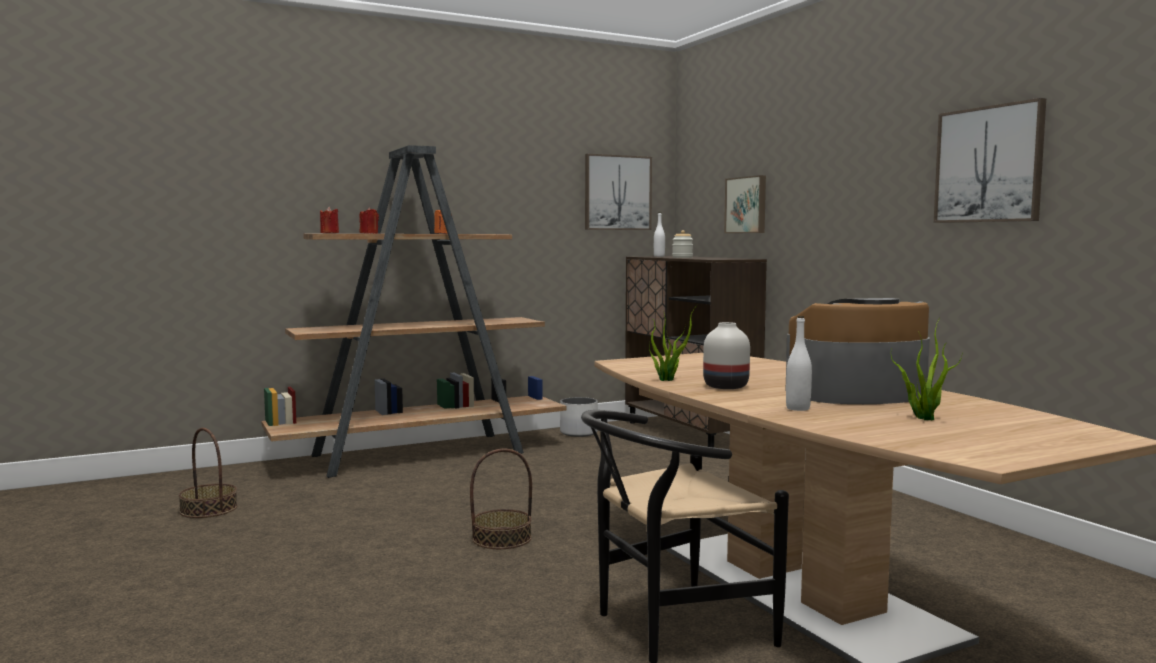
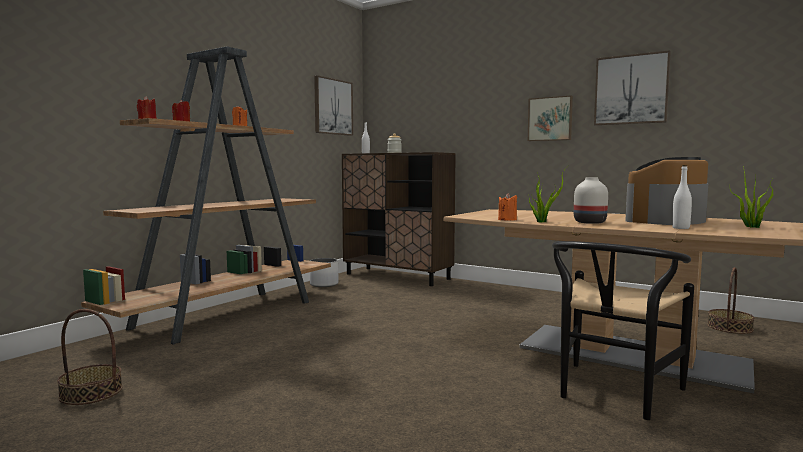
camera: 30 degrees left, 0 degrees up
(502, 538) = (402, 362): basket -> basket (729, 327)
(639, 373) = (507, 220): none -> orange candle
(747, 205) = (434, 117): picture -> picture (550, 119)

